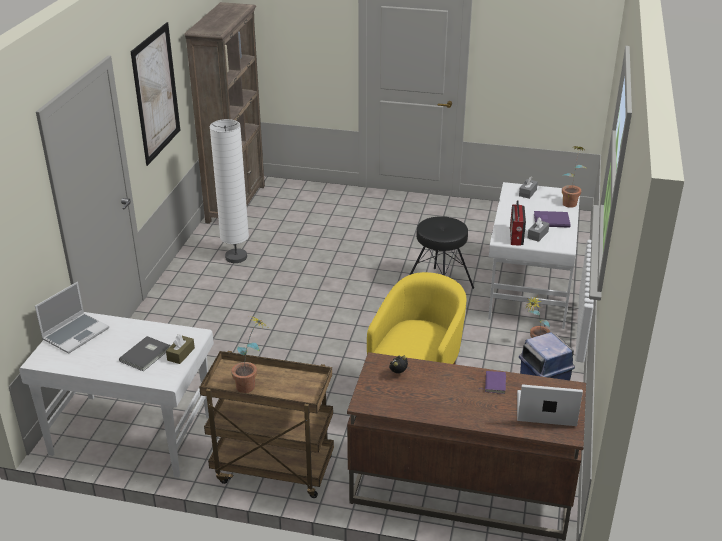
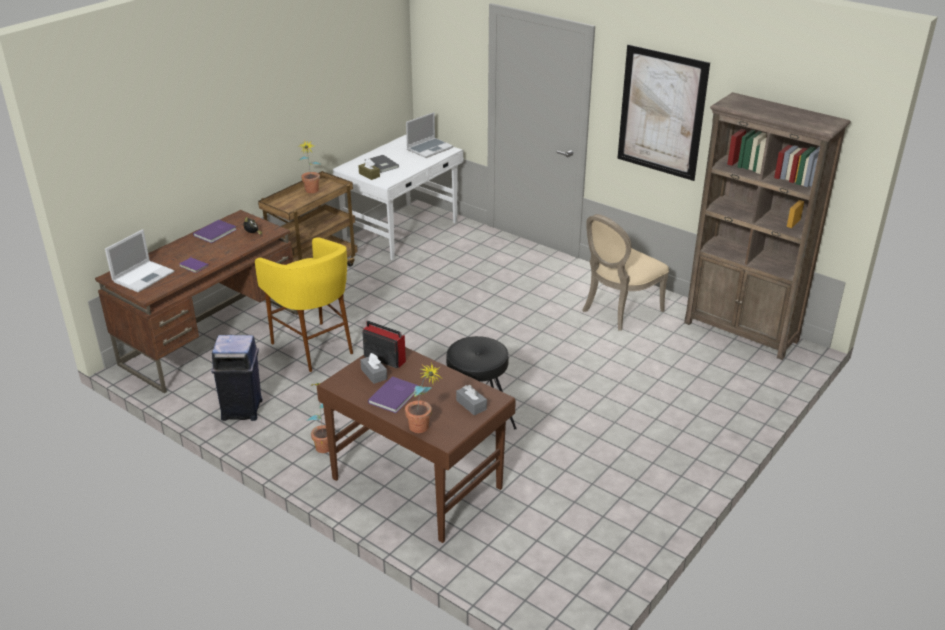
camera: 115 degrees right, 0 degrees up
(76, 333) = (429, 148): laptop -> laptop turned 105 degrees counterclockwise
(236, 257) = (618, 310): white floor lamp -> beige chair
(415, 402) = (216, 232): none -> purple book
(528, 292) = (417, 482): white desk -> brown desk

